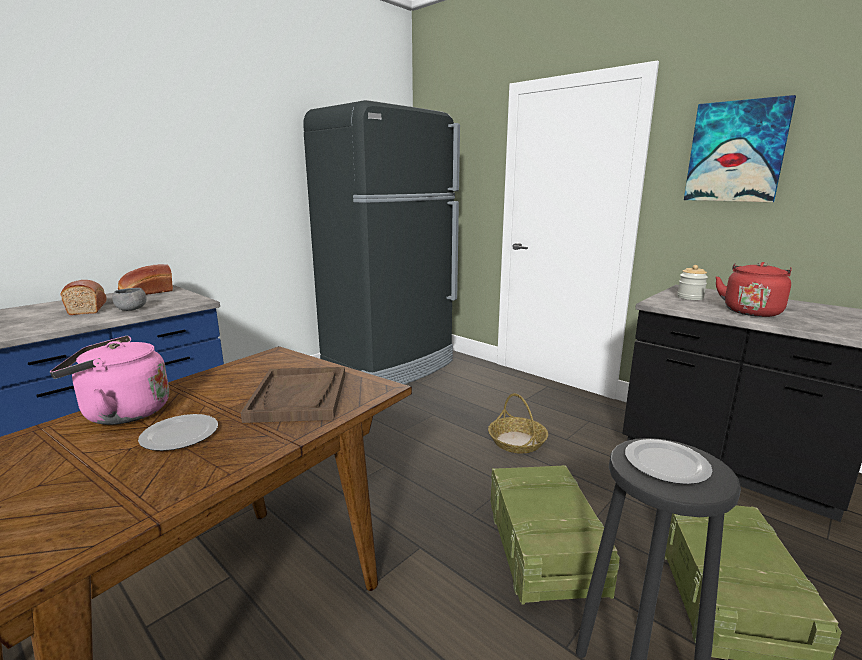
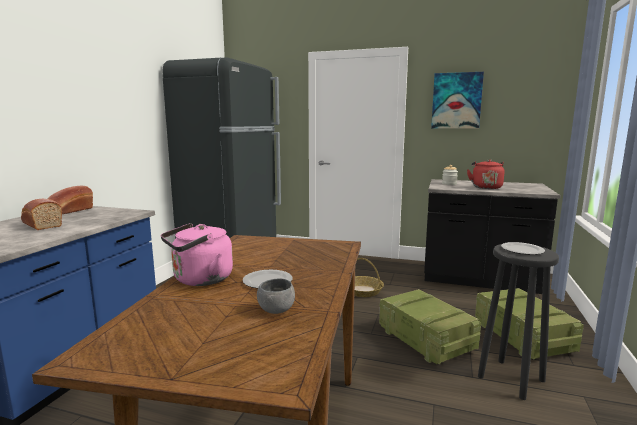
camera: 25 degrees left, 5 degrees down
(131, 309) = (89, 221): grey bowl -> grey bowl (276, 310)
(299, 396) = (305, 255): brown tray -> none

